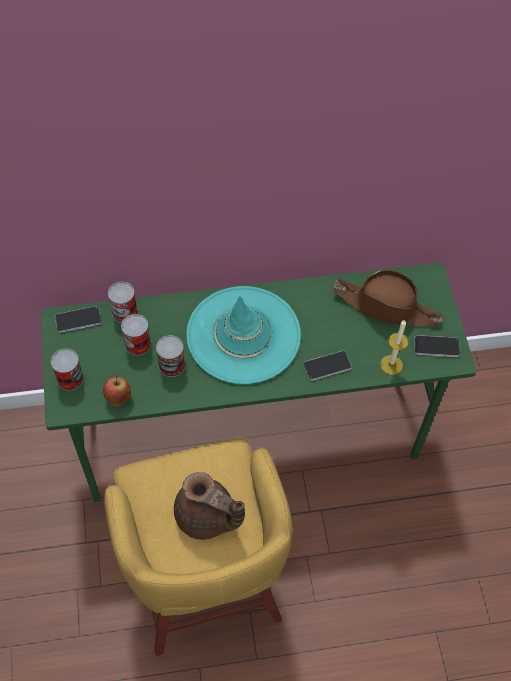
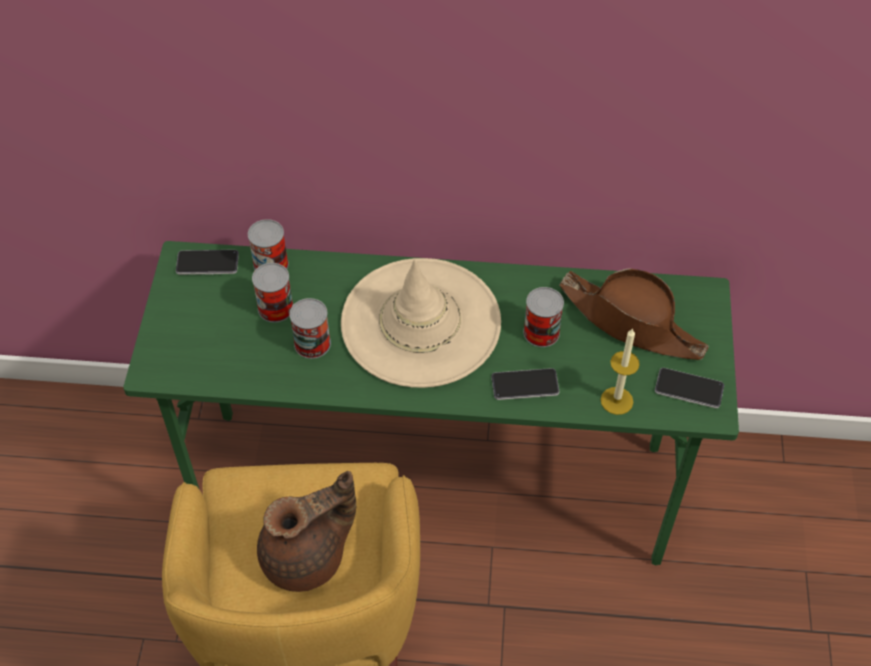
camera: 15 degrees right, 5 degrees down
(70, 378) = (173, 334): can -> can (541, 332)
(118, 397) = (229, 371): apple -> none
(207, 517) = (308, 556): brown teapot -> brown teapot turned 75 degrees counterclockwise
(243, 335) = (421, 323): turquoise hat -> beige hat

